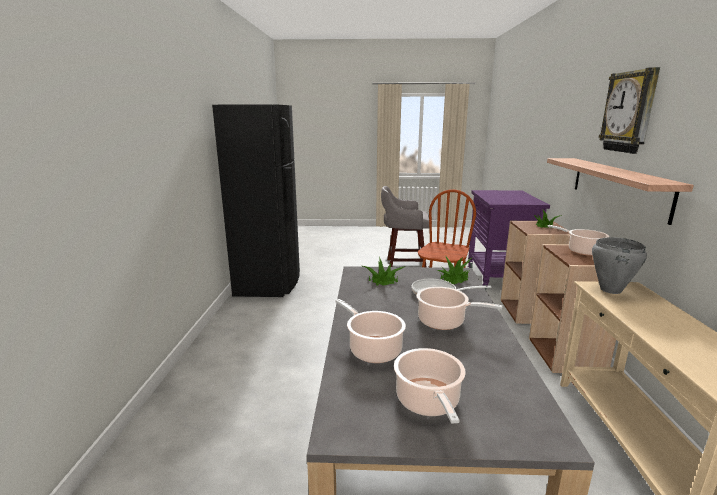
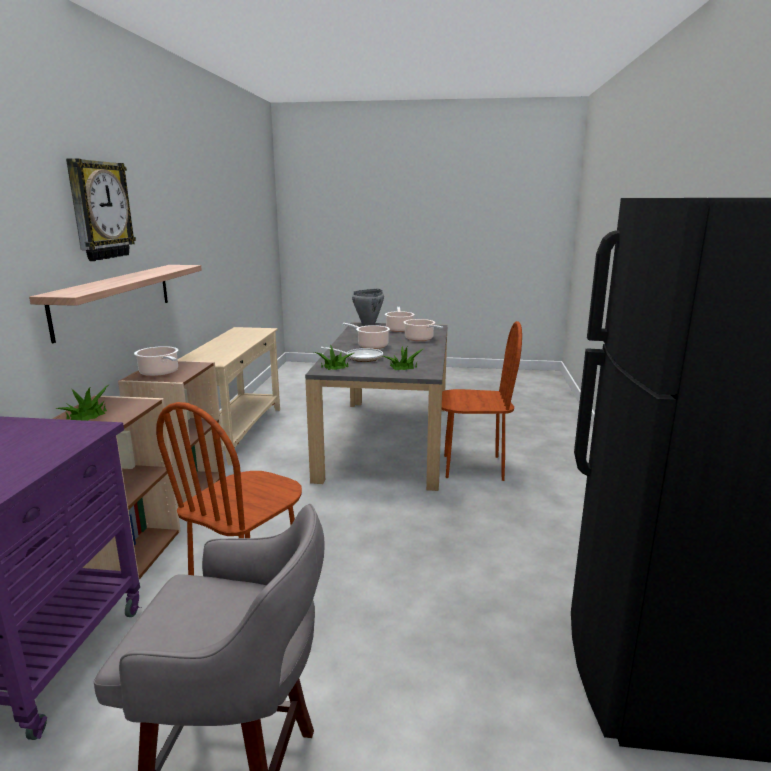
camera: 175 degrees left, 0 degrees up
(305, 396) = (473, 467): none -> brown chair
(610, 290) = (211, 359): grey cooking pot -> grey cooking pot (368, 324)

